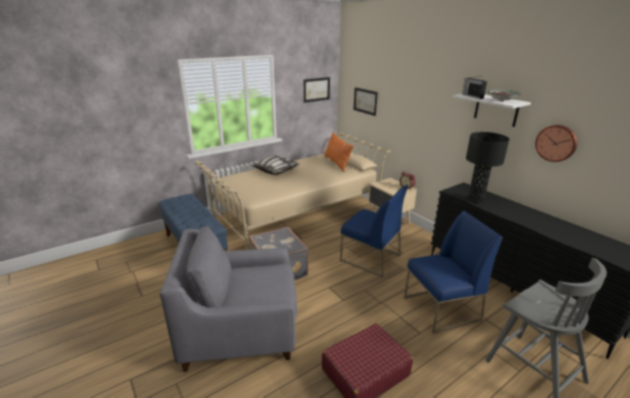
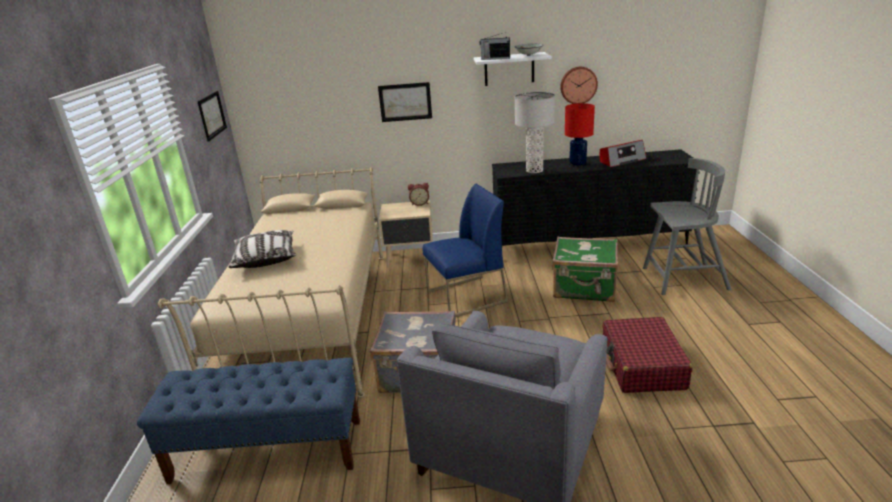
camera: 55 degrees left, 0 degrees up
(337, 163) = (315, 214): orange pillow -> none
(365, 101) = (298, 112): picture -> picture (405, 102)
(441, 309) = (585, 288): blue chair -> green suitcase
(476, 200) = (534, 170): black table lamp -> white table lamp
(520, 213) = (577, 164): none -> red table lamp
(565, 231) = (621, 160): none -> radio

